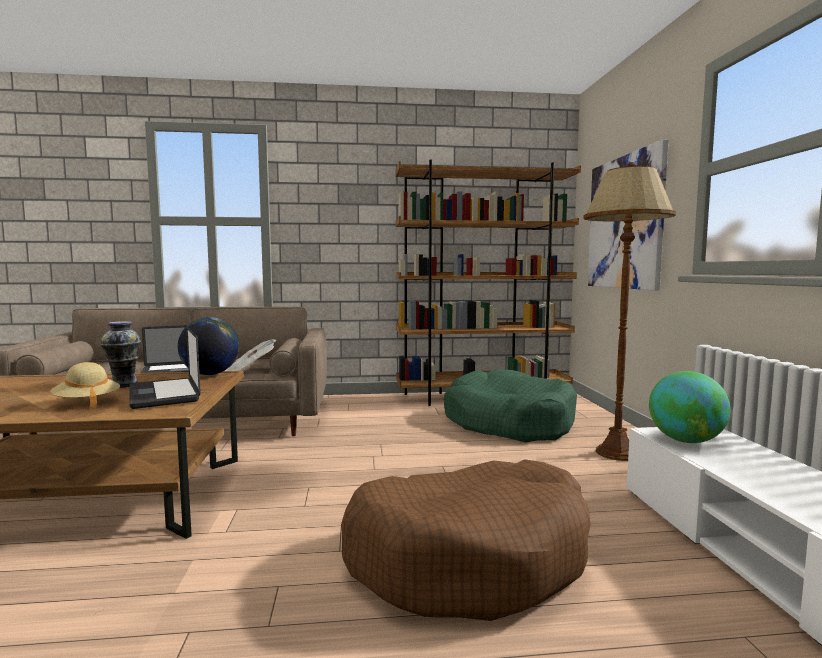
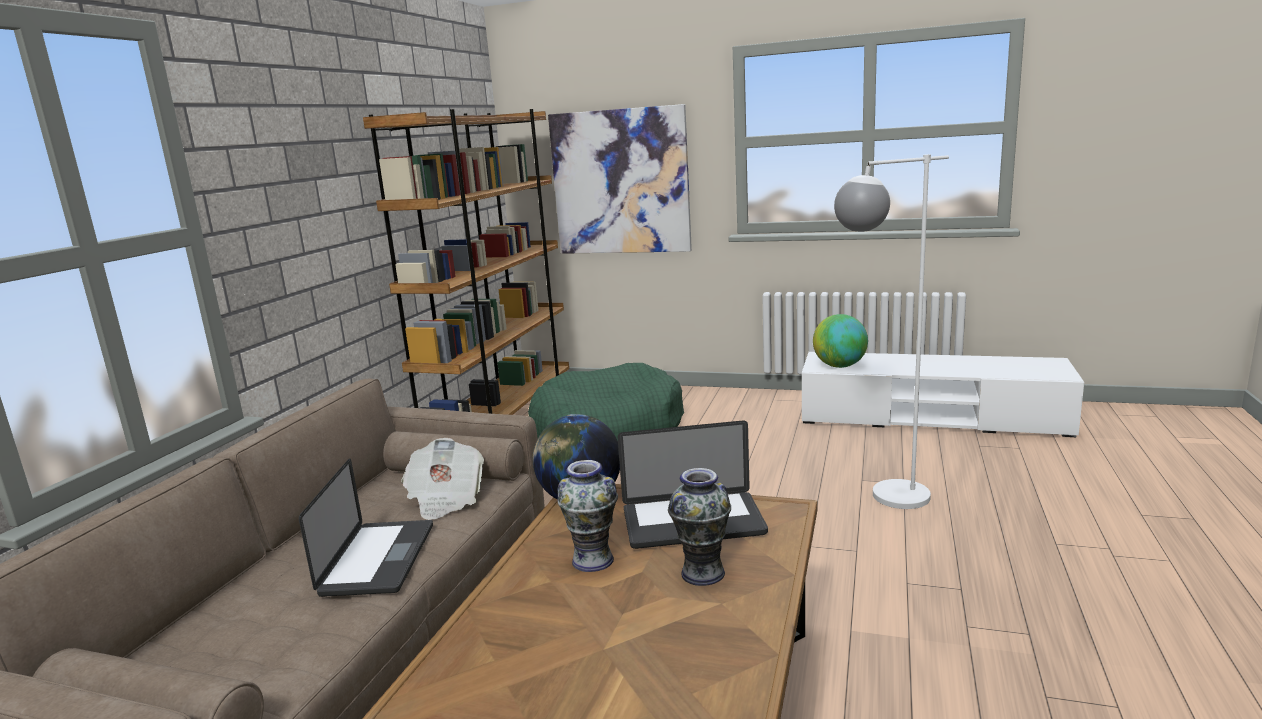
camera: 65 degrees left, 10 degrees up
(87, 402) = (703, 573): beige hat -> vase
(470, 557) = (882, 499): brown dog bed -> white floor lamp
(617, 453) = (726, 407): brown floor lamp -> none

